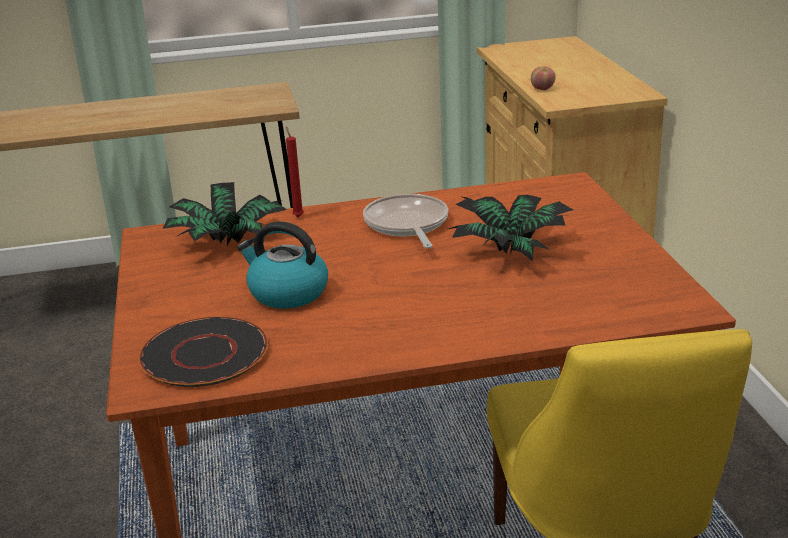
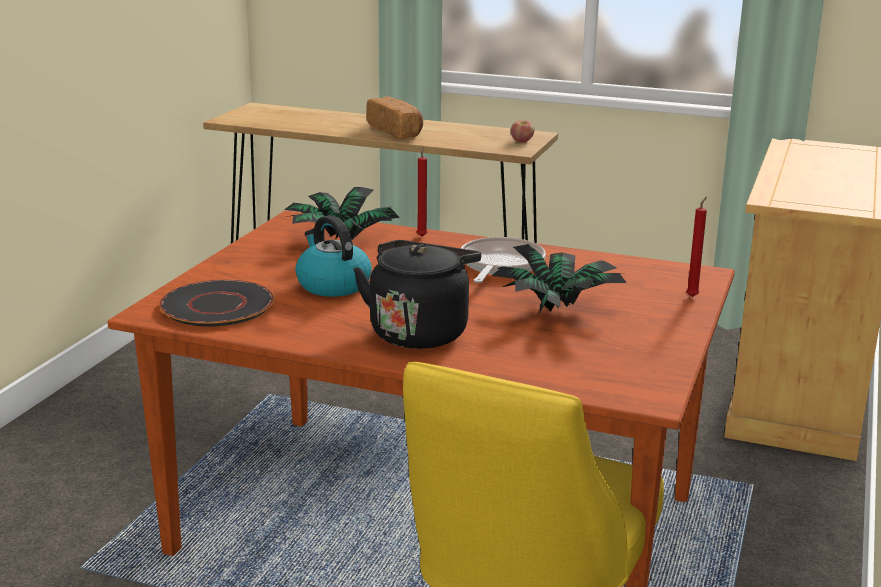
camera: 30 degrees right, 5 degrees down
(135, 115) = (396, 131): none -> bread
(433, 313) = (420, 332): none -> black kettle
(542, 89) = (775, 185): apple -> apple (522, 141)
(593, 205) = (693, 296): none -> red candle

